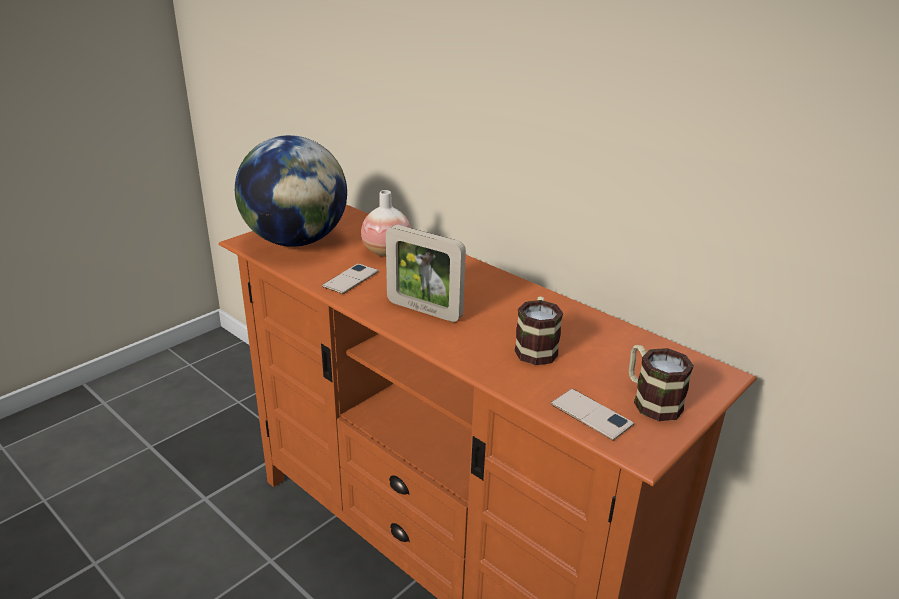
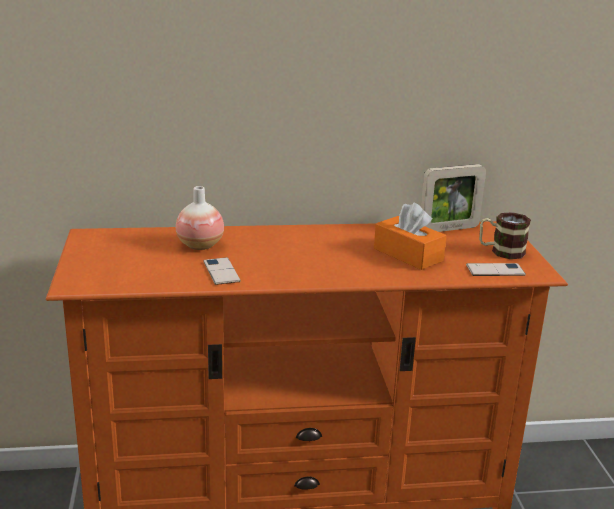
camera: 50 degrees left, 5 degrees down
(296, 241) = (115, 268): globe -> none
(424, 310) = (310, 266): picture frame -> picture frame (448, 229)
(536, 347) = (408, 254): mug -> orange tissue box

